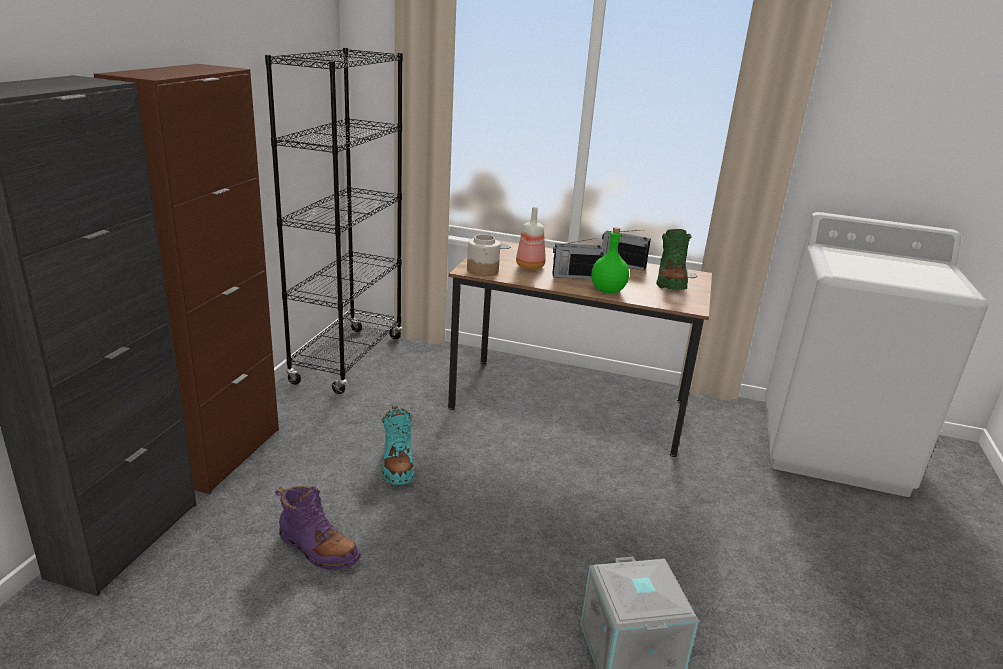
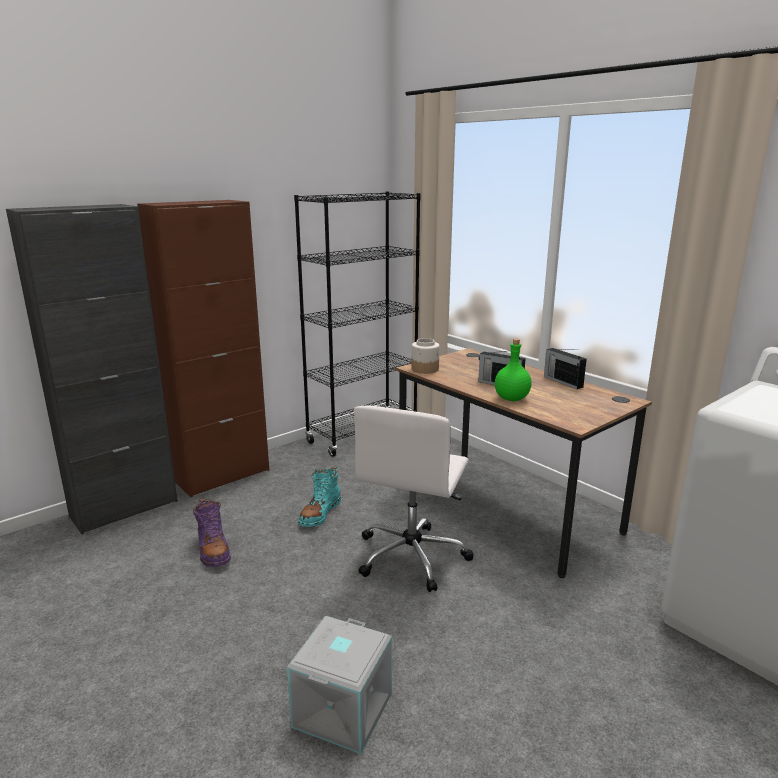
camera: 35 degrees right, 5 degrees down
(530, 266) = (471, 371): bottle -> none
(537, 479) = (412, 556): none -> white office chair
(670, 281) = (589, 401): green boot -> none

